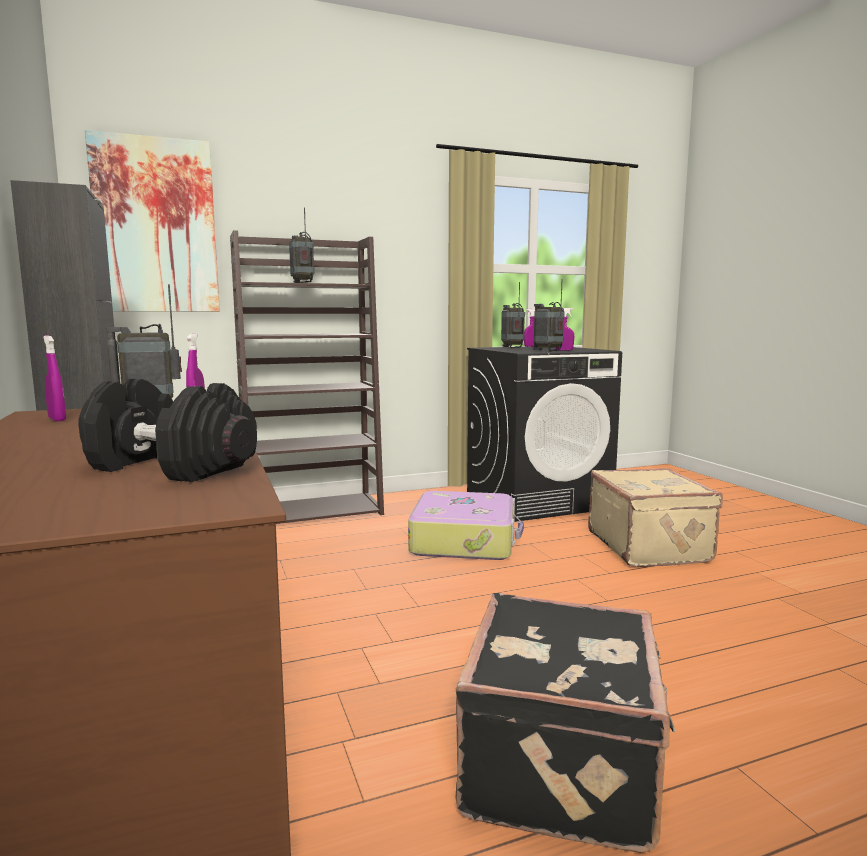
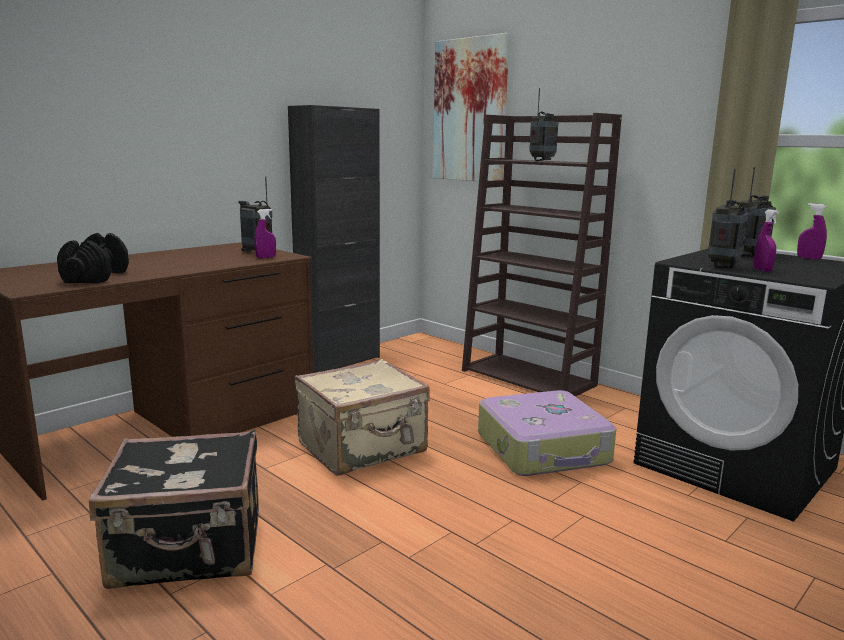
camera: 65 degrees right, 5 degrees up
(57, 419) = (217, 249): purple spray bottle -> none
(649, 547) = (674, 561): beige suitcase -> beige suitcase (363, 448)

